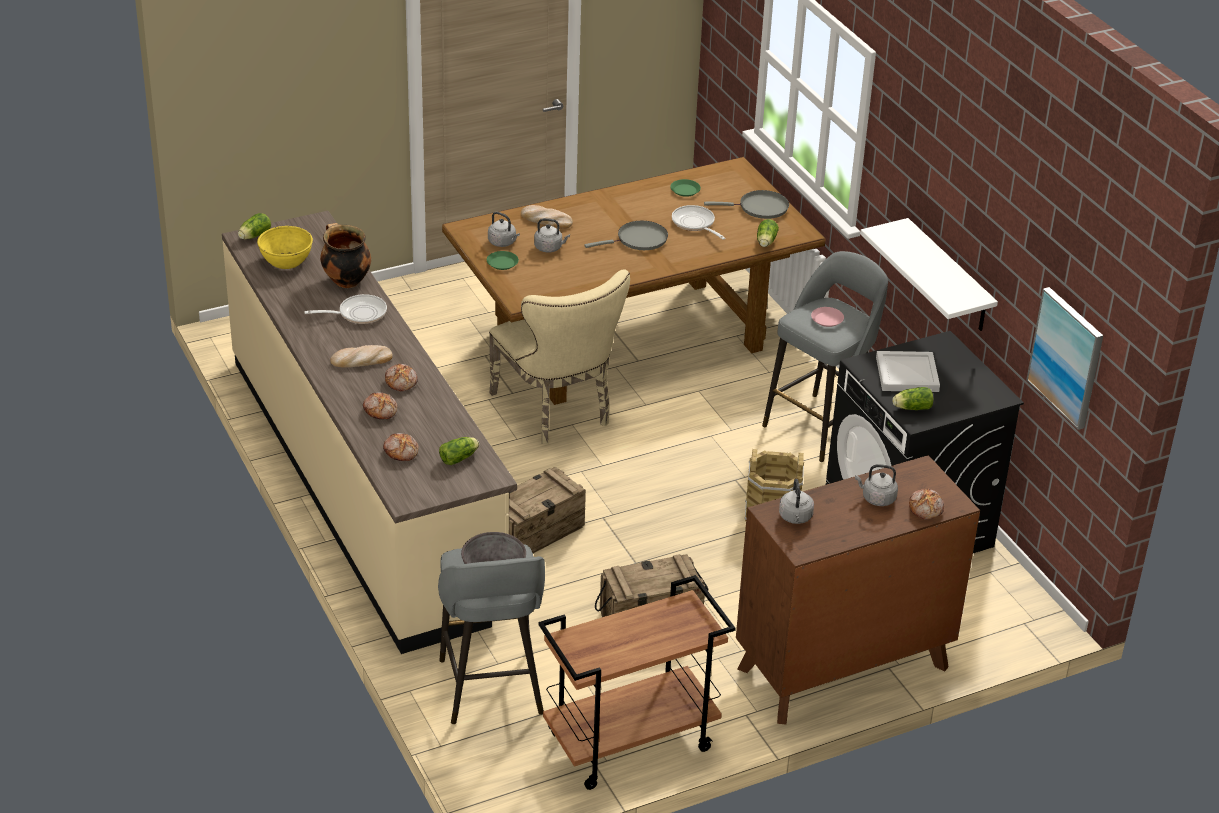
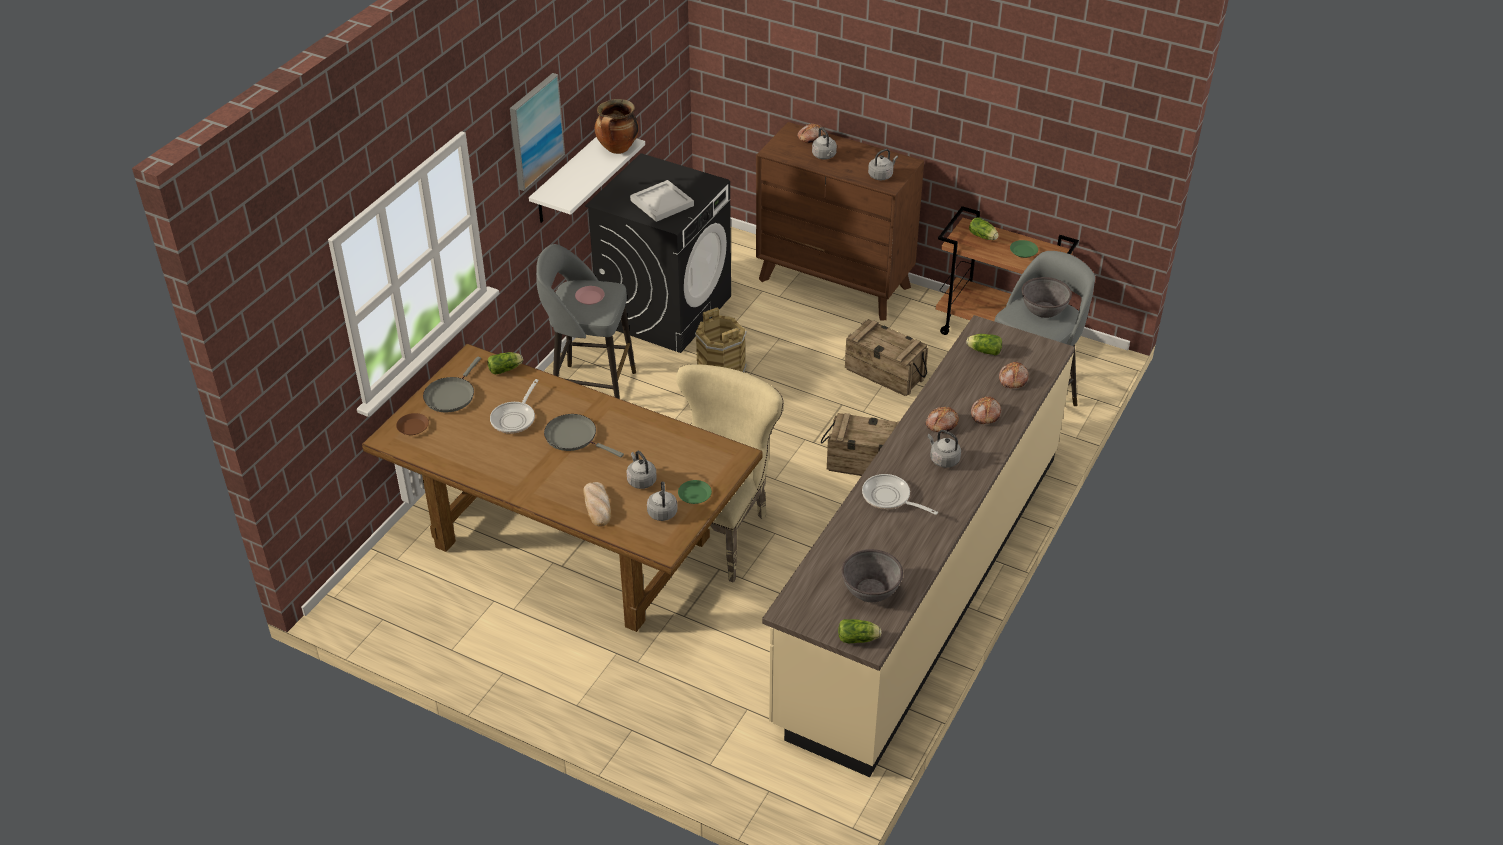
camera: 125 degrees left, 5 degrees up
(286, 261) = (870, 590): yellow bowl -> grey bowl
(345, 280) = (855, 534): cooking pot -> cooking pot (618, 149)
(361, 360) = (943, 459): bread -> grey kettle
(685, 190) = (461, 449): green plate -> green plate (1023, 251)
(738, 181) = (413, 427): none -> brown plate
(760, 208) = (451, 395): grey frying pan -> grey frying pan turned 120 degrees counterclockwise
(911, 408) = (700, 189): lettuce -> lettuce (983, 237)
(1066, 357) = (652, 80): picture -> picture (535, 131)

